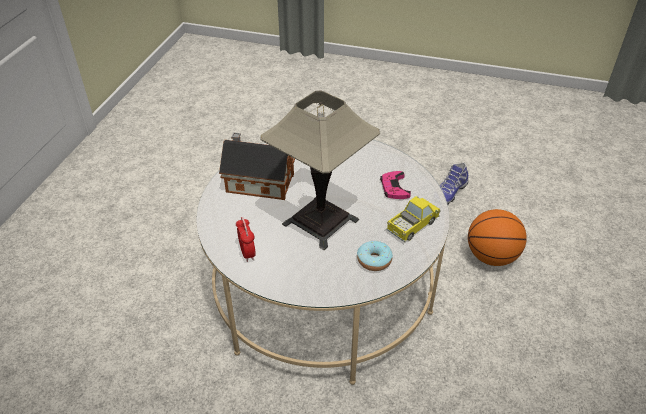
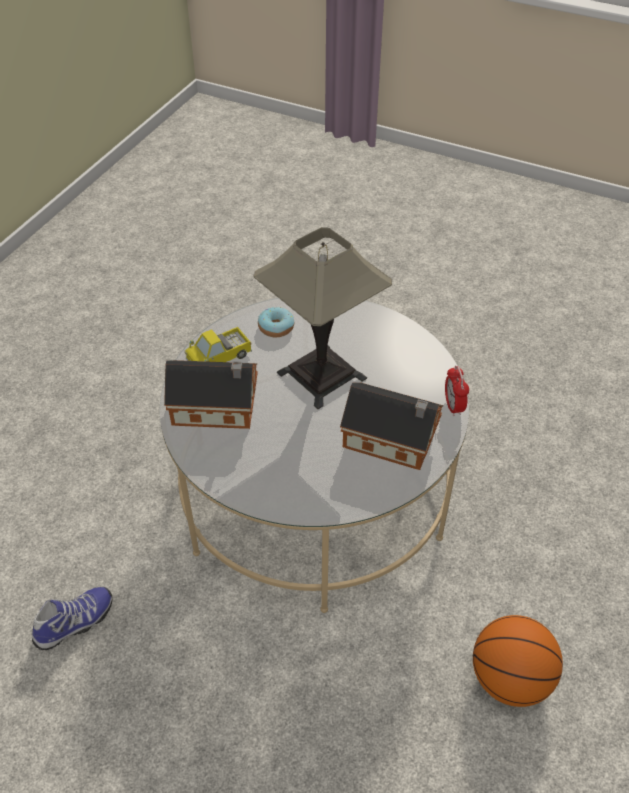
camera: 170 degrees left, 5 degrees up
(247, 253) = (407, 351): alarm clock -> alarm clock (453, 406)
(394, 188) = (217, 408): pink game controller -> toy house
(491, 256) = (86, 503): basketball -> basketball (509, 679)

